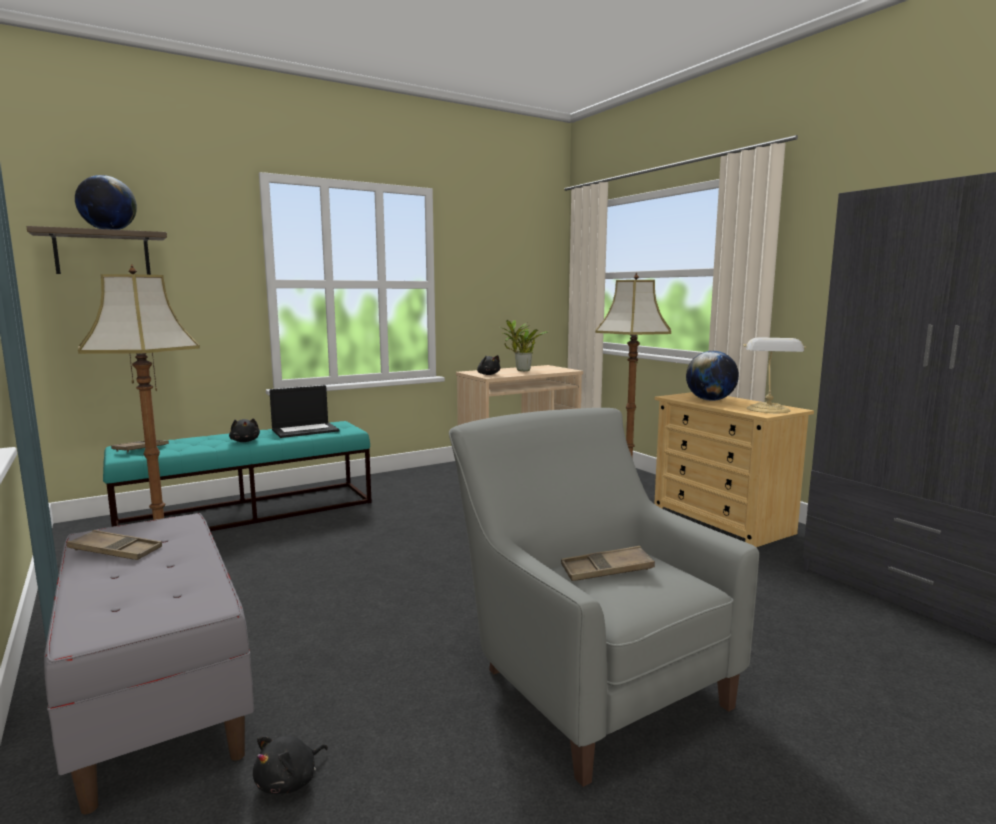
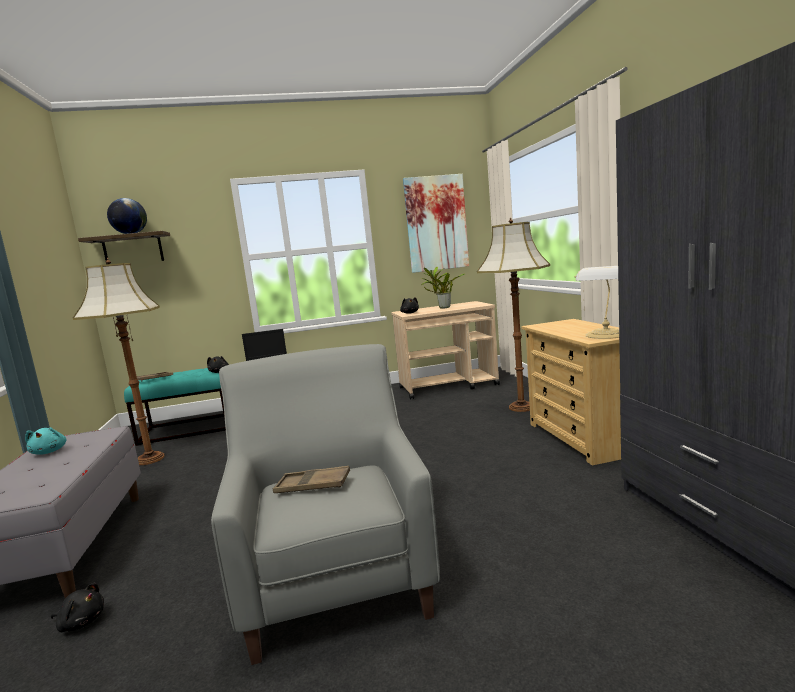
camera: 20 degrees right, 0 degrees up
(116, 551) = (49, 452): brown tray -> turquoise plush toy
(289, 781) = (81, 622): black plush toy -> black plush toy turned 135 degrees counterclockwise
(507, 267) = (436, 223): none -> picture
(710, 400) = (566, 327): globe -> none

